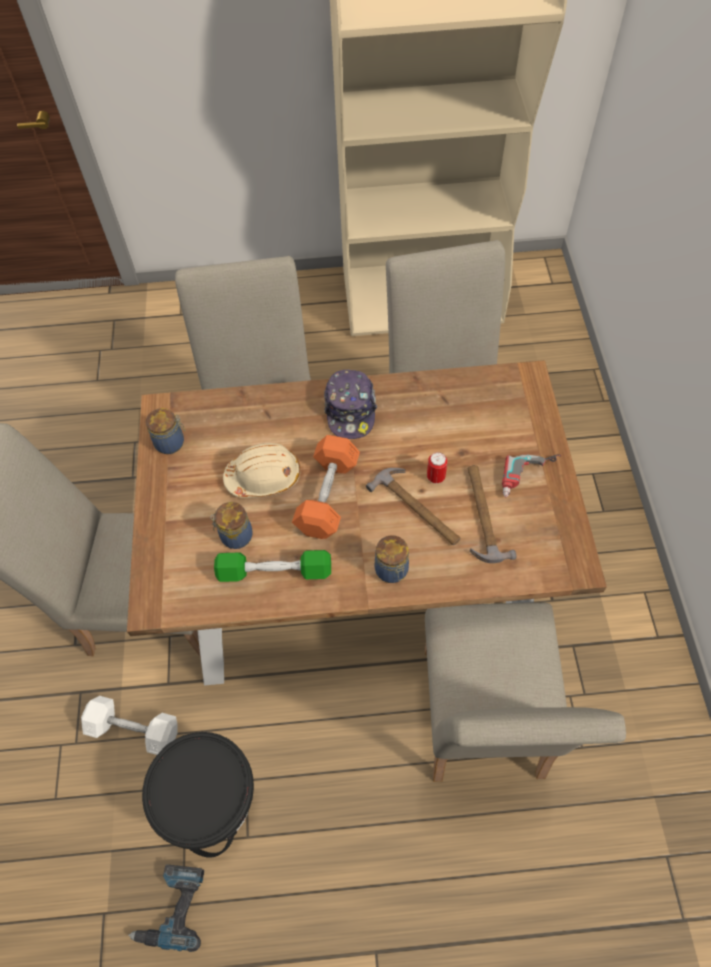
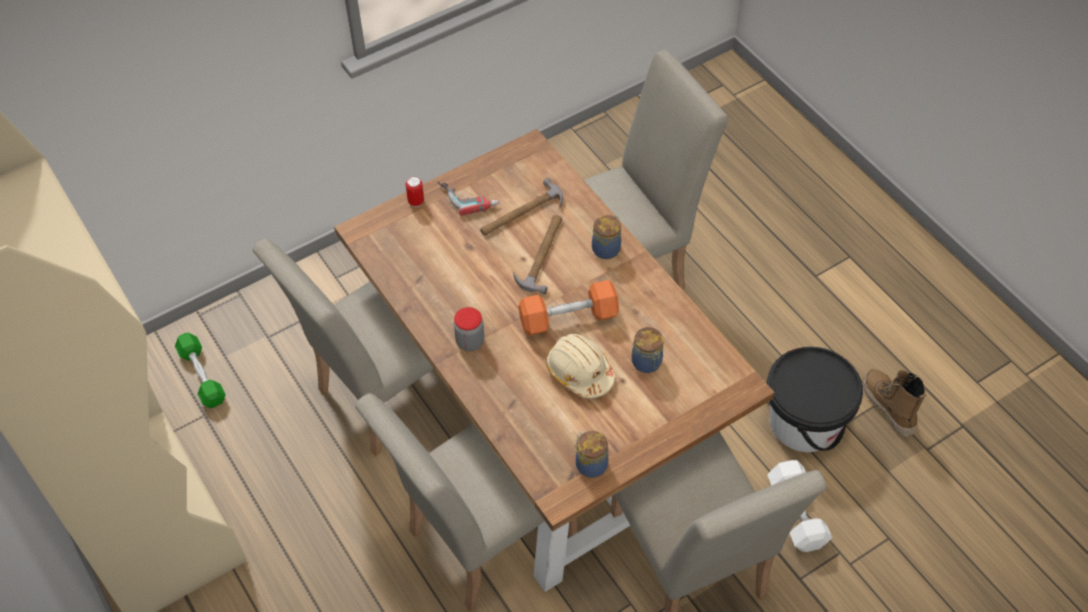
camera: 120 degrees left, 5 degrees down
(172, 907) = (887, 407): power drill -> boot
(274, 572) = (658, 320): green dumbbell -> green dumbbell (202, 376)
(350, 410) = (470, 342): cap -> jar
(435, 477) = (505, 254): can -> can (416, 202)

